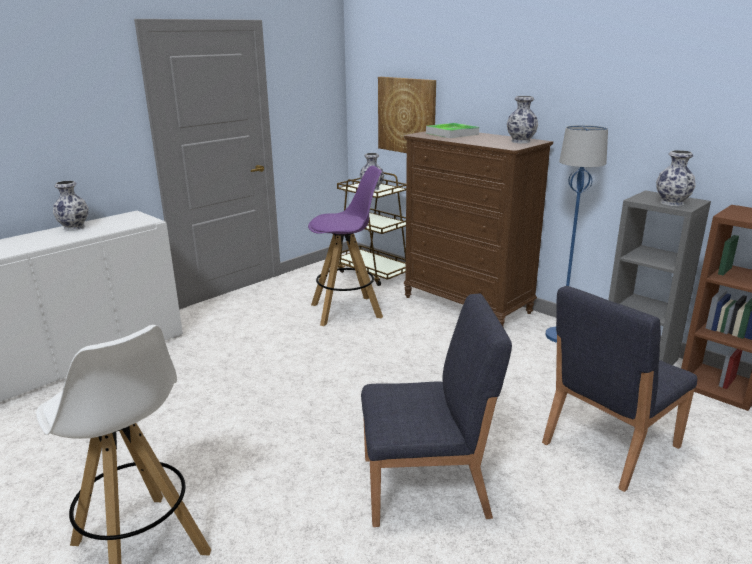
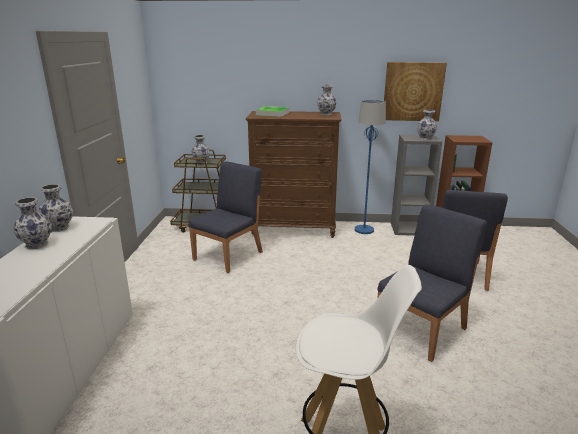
camera: 40 degrees left, 0 degrees up
(113, 219) = (58, 228): none -> vase
(347, 311) = (229, 255): purple stool -> blue chair
(407, 116) = (216, 104): picture -> picture (413, 91)

